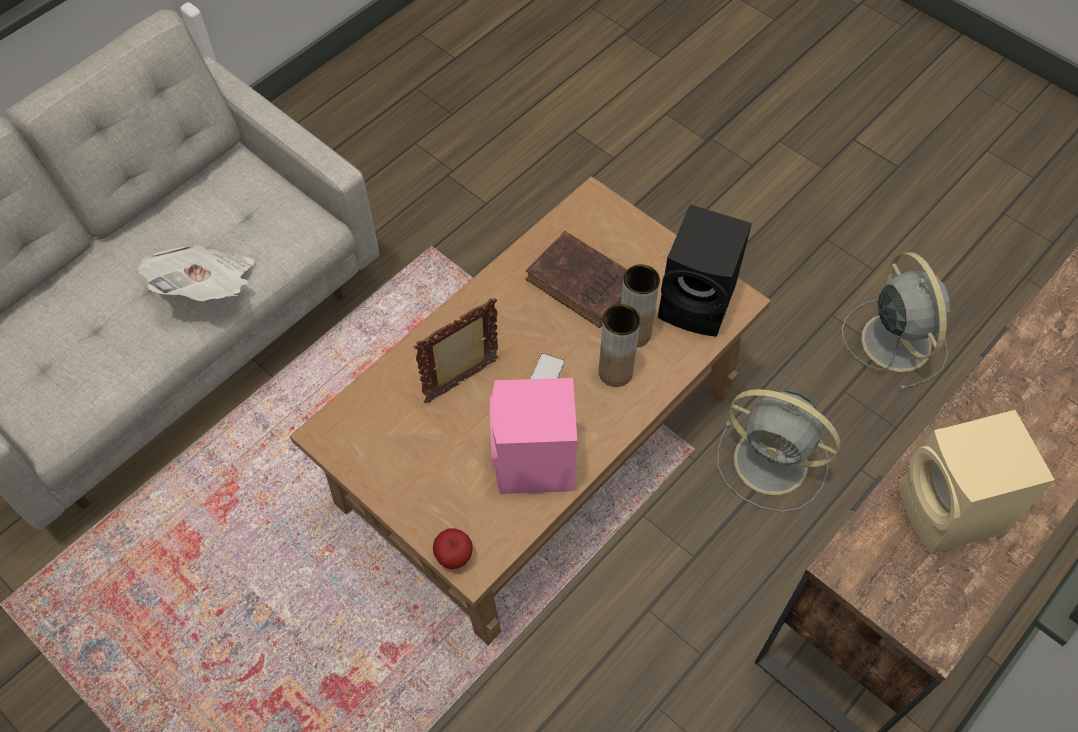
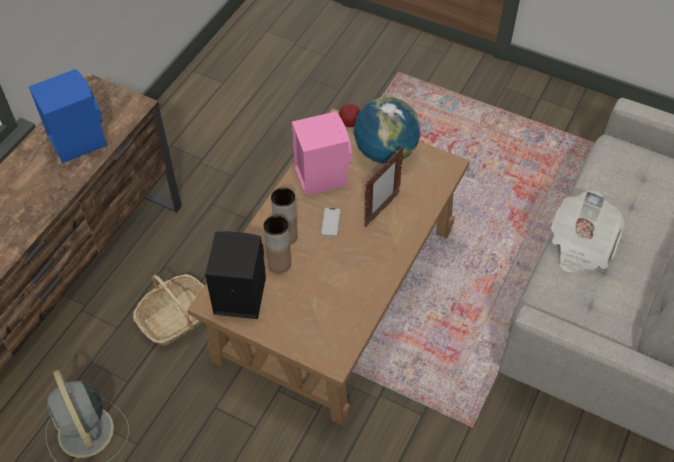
camera: 165 degrees right, 5 degrees down
(416, 483) = (385, 152): none -> globe
(584, 284) = (322, 291): brown book -> none
(774, 463) = (176, 318): grey fan -> basket
(951, 514) = (77, 139): beige speaker -> blue speaker

